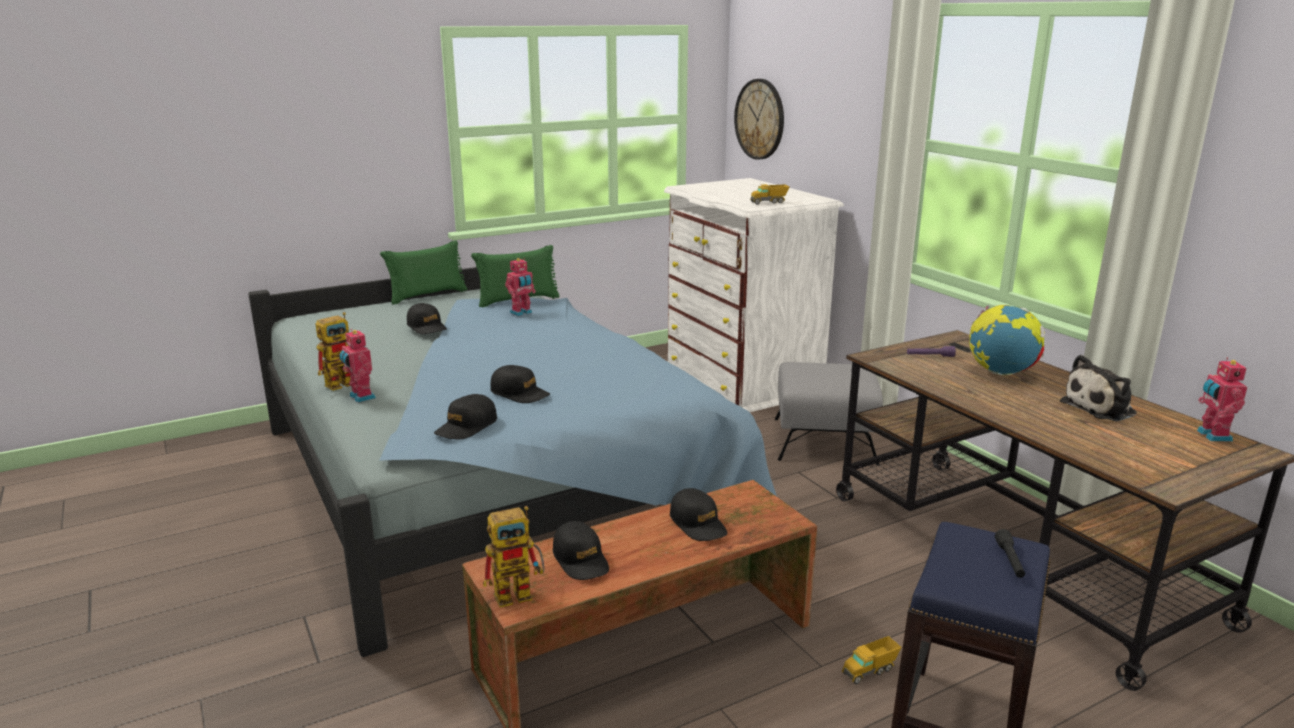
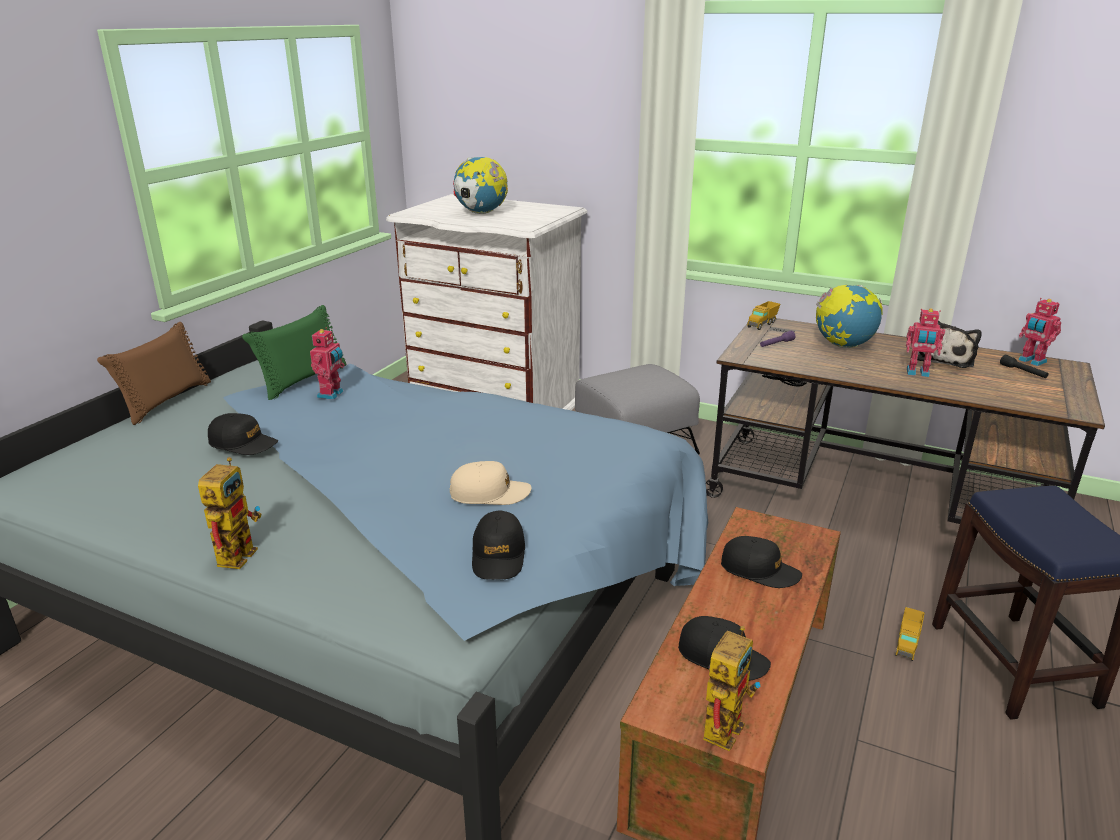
camera: 35 degrees left, 5 degrees up
(360, 397) = (294, 565): toy robot -> toy robot (917, 373)
(427, 295) = (165, 401): green pillow -> brown pillow
(520, 393) = (490, 493): black cap -> beige cap
(739, 194) = (481, 213): none -> globe
(760, 119) = (454, 129): wall clock -> none
(769, 202) = (529, 218): toy truck -> toy truck (762, 324)
(1010, 561) = (1063, 509): black flashlight -> black flashlight (1023, 372)

